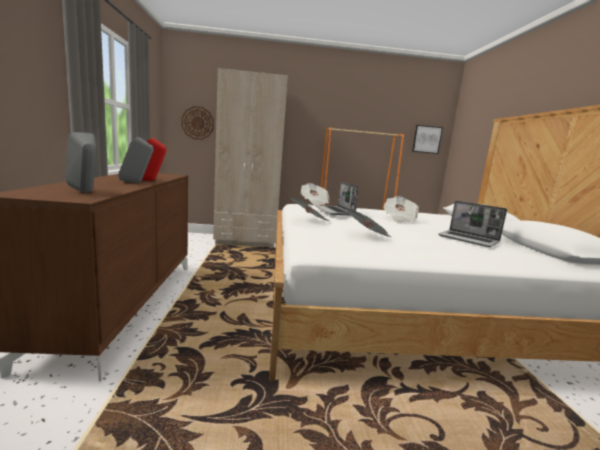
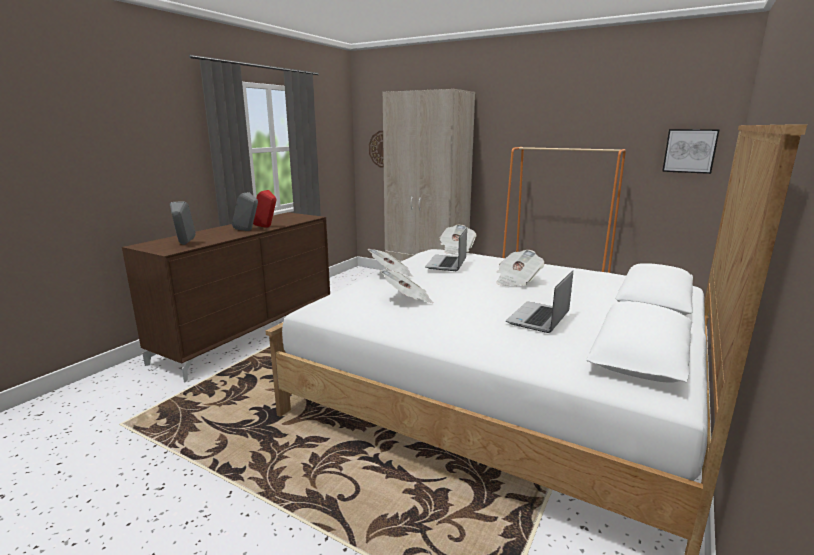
camera: 35 degrees right, 5 degrees up
(469, 239) = (539, 319): laptop -> laptop turned 45 degrees clockwise

